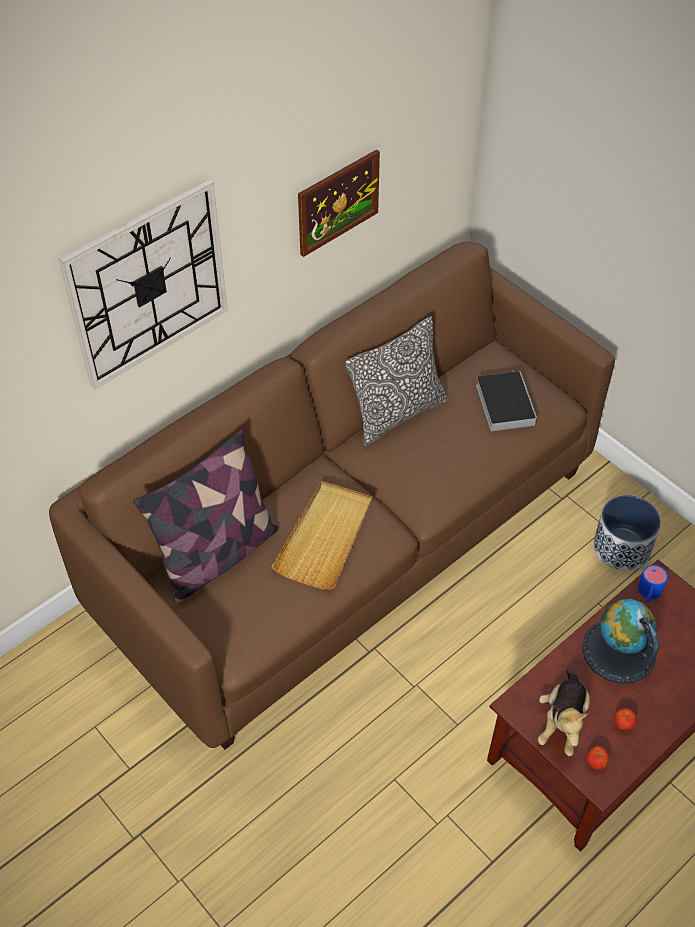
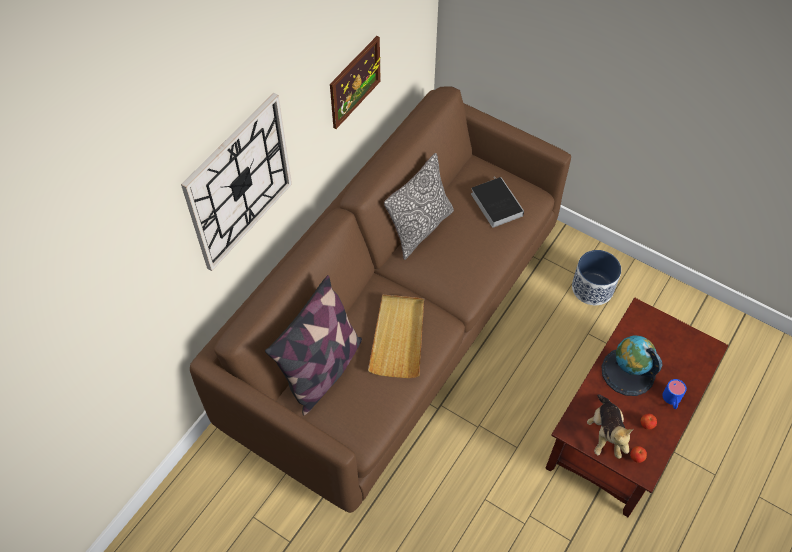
camera: 15 degrees left, 5 degrees up
(649, 593) = (636, 324): blue mug -> blue mug (672, 400)

